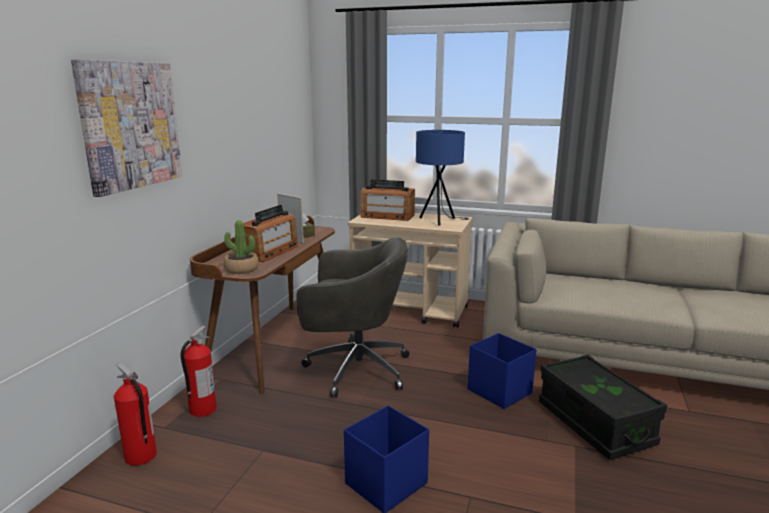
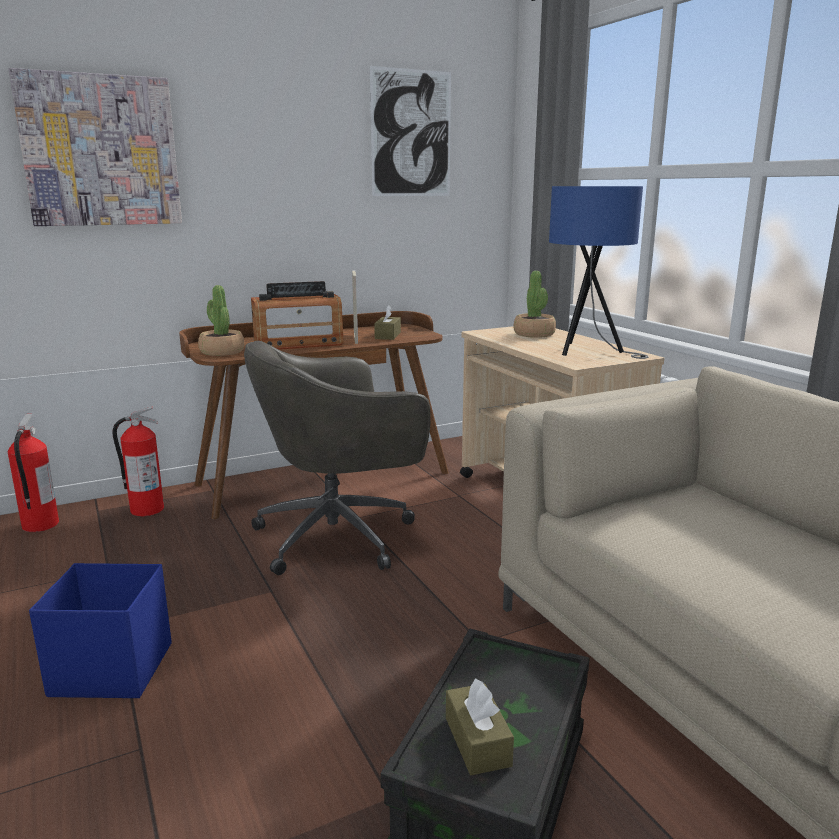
camera: 45 degrees right, 0 degrees up
(275, 94) = (411, 134): none -> picture
(354, 369) = (339, 536): grey office chair -> grey office chair turned 105 degrees clockwise
(387, 216) = (534, 334): radio -> potted plant
(499, 391) = (449, 653): blue storage box -> none
(612, 395) = (477, 741): none -> brown tissue box

